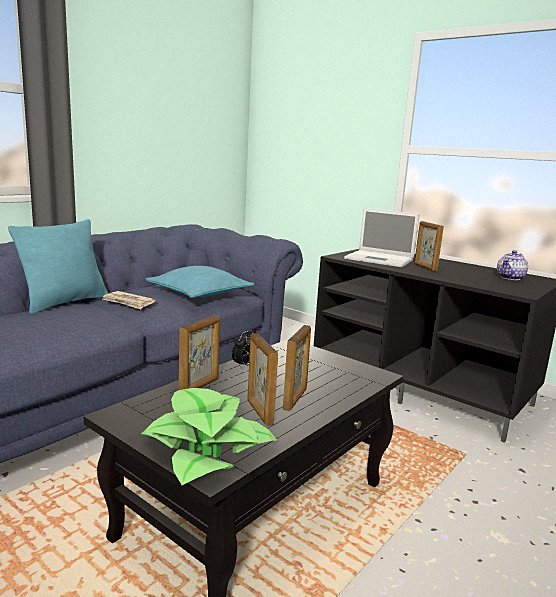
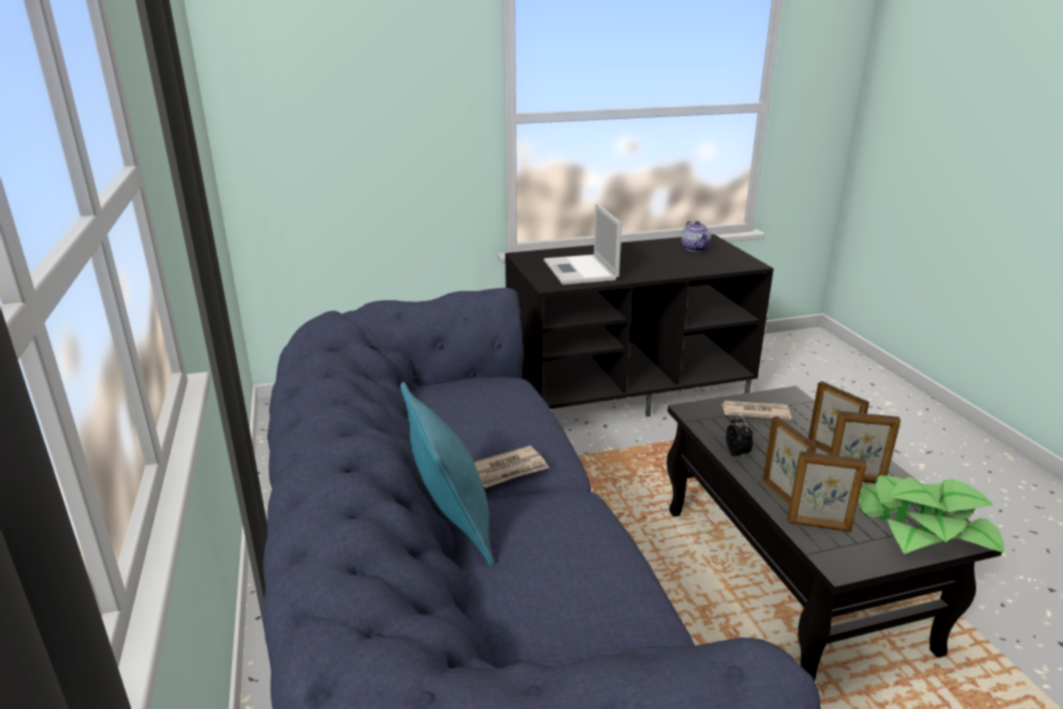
camera: 55 degrees left, 10 degrees up
(200, 293) = (503, 409): turquoise pillow -> none
(323, 365) = (754, 412): none -> newspaper
(380, 259) = (581, 271): laptop -> laptop turned 105 degrees clockwise
(425, 267) = (633, 265): picture frame -> picture frame (819, 525)

